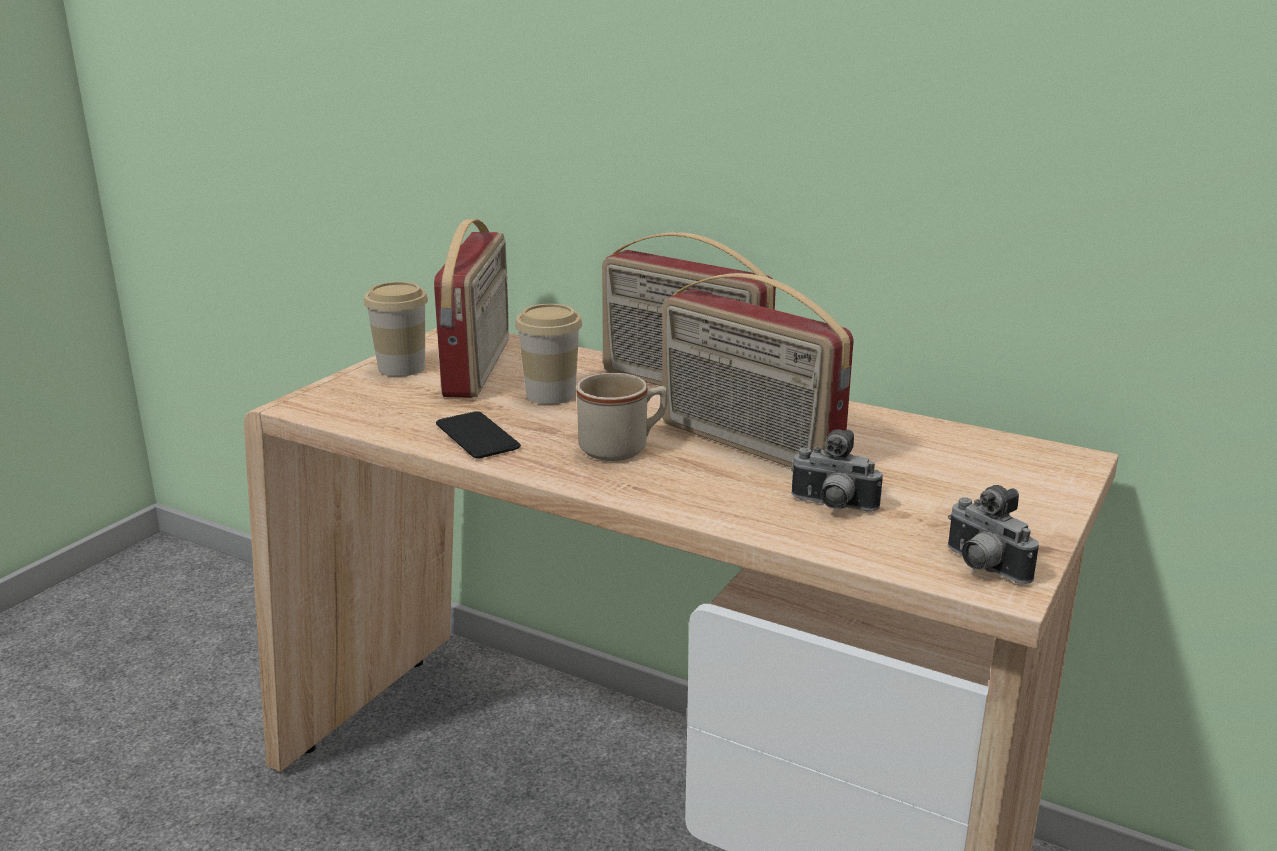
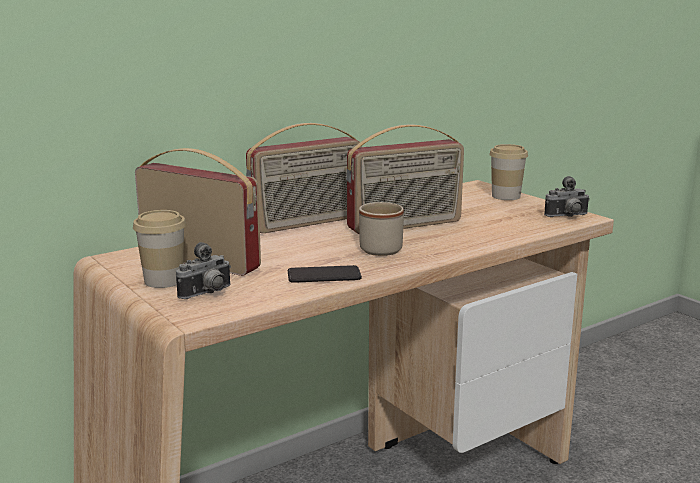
camera: 65 degrees left, 5 degrees down
(550, 395) = (278, 251): cup -> cup (506, 196)
(832, 506) = (492, 225): camera -> camera (208, 294)

